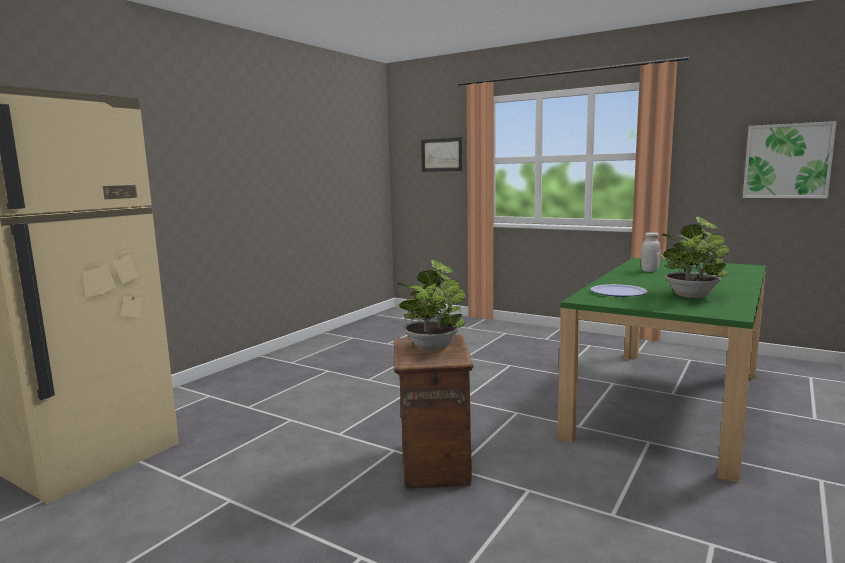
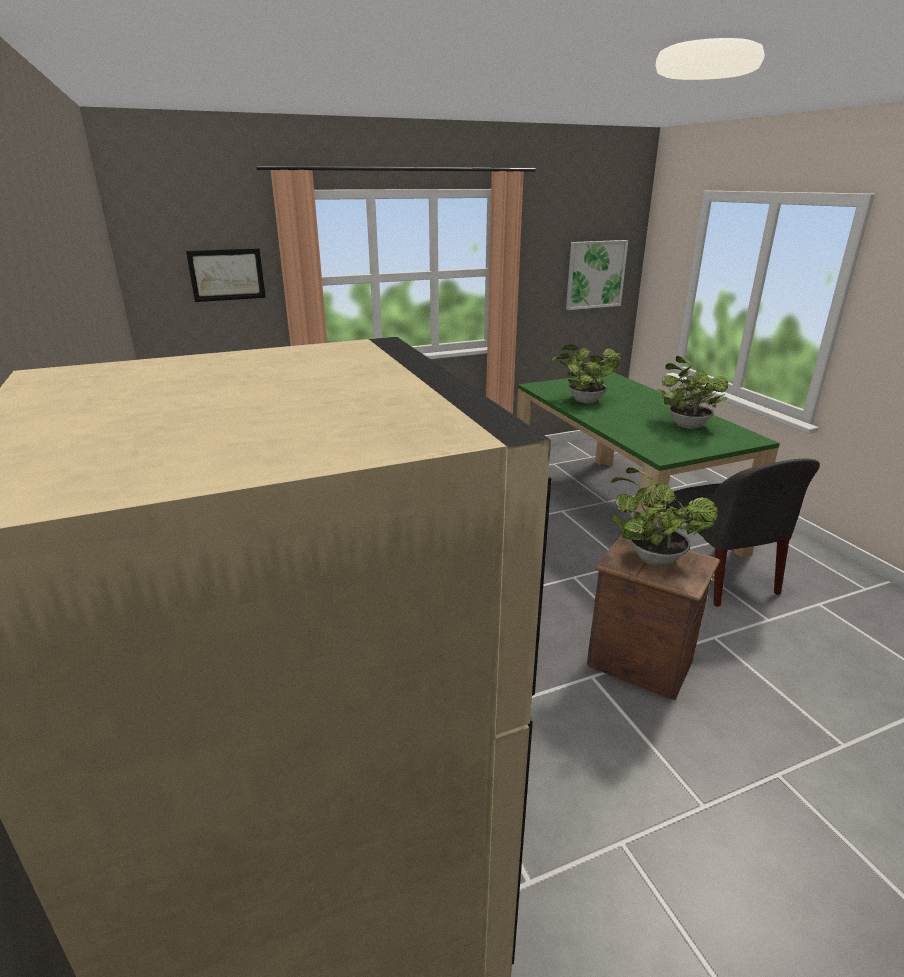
camera: 55 degrees left, 15 degrees up
(618, 292) = (649, 438): plate -> none
(647, 472) = (719, 576): none -> grey chair
(649, 271) = (583, 401): white jar -> potted plant

